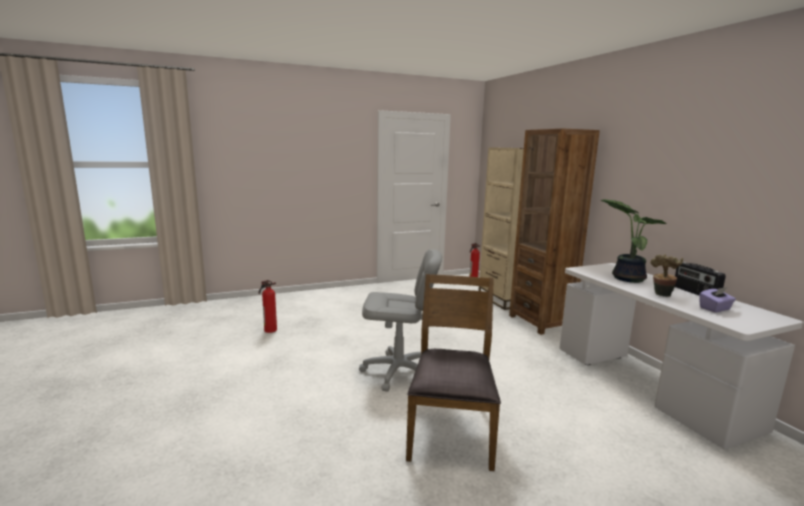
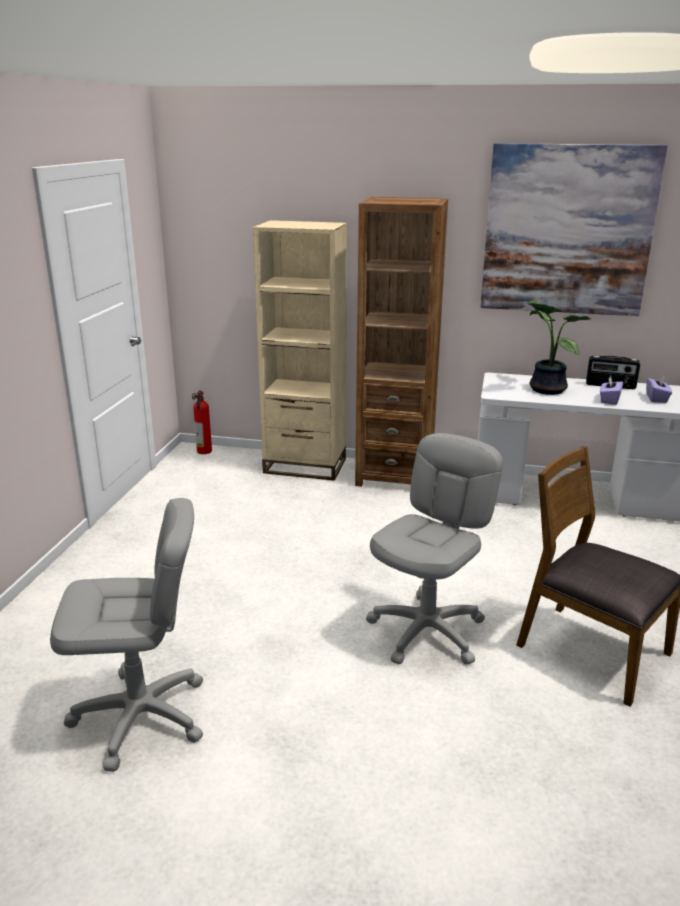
camera: 55 degrees left, 10 degrees up
(269, 330) = (141, 717): fire extinguisher -> grey office chair
(661, 295) = (609, 400): potted plant -> purple tissue box
(682, 153) = (567, 231): none -> picture

